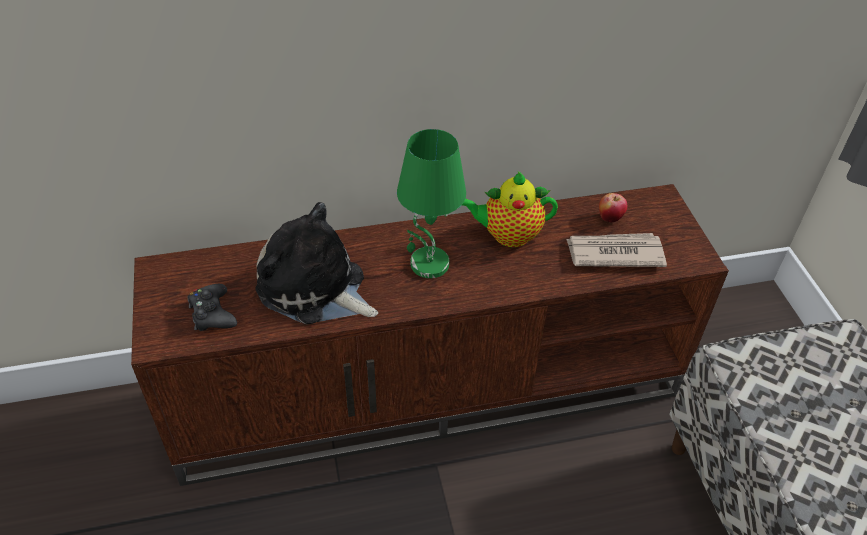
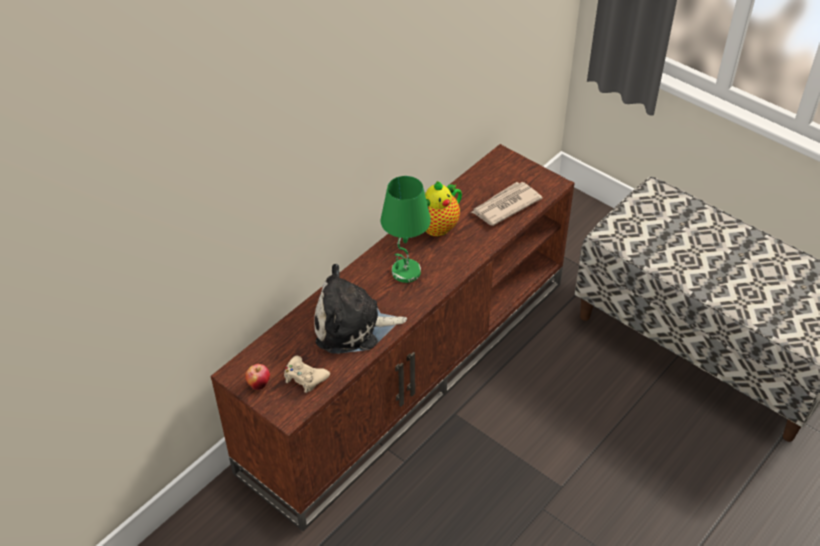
camera: 35 degrees left, 0 degrees up
(212, 314) = (305, 377): black game controller -> beige game controller
(610, 218) = (483, 185): apple -> apple (259, 384)

